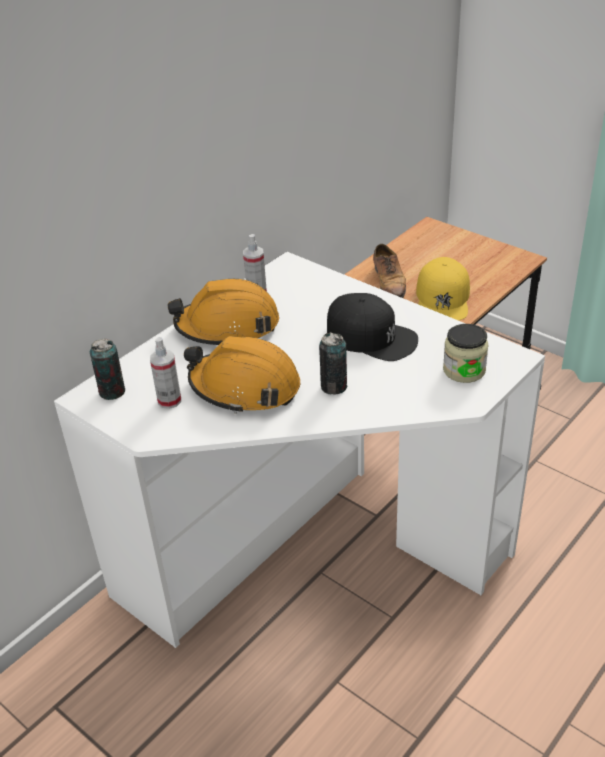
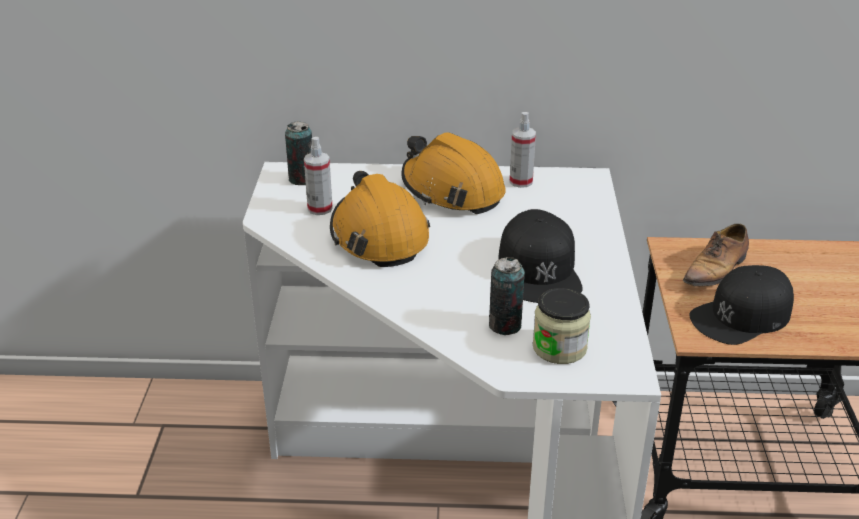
camera: 50 degrees right, 5 degrees down
(334, 387) = (436, 280): can -> can (505, 325)
(443, 299) = (741, 316): yellow cap -> black cap

